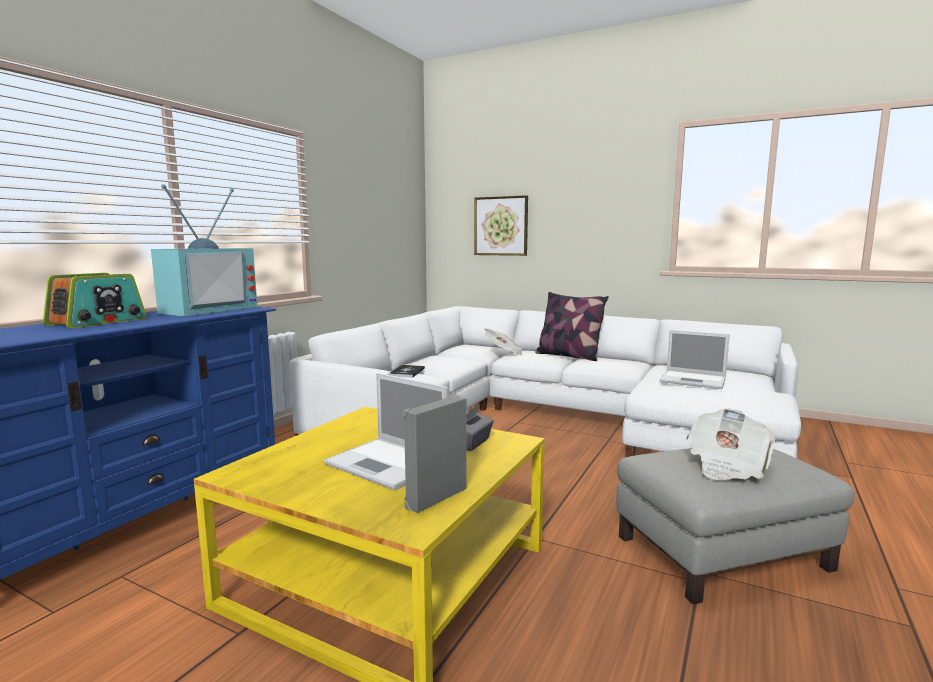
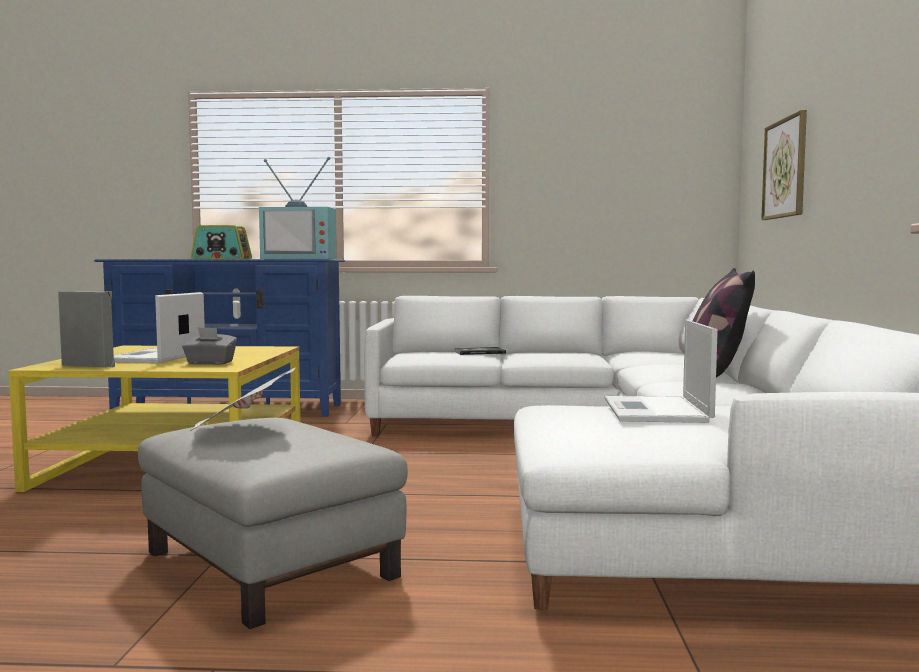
camera: 65 degrees right, 5 degrees down
(504, 353) = (653, 360): newspaper -> none

